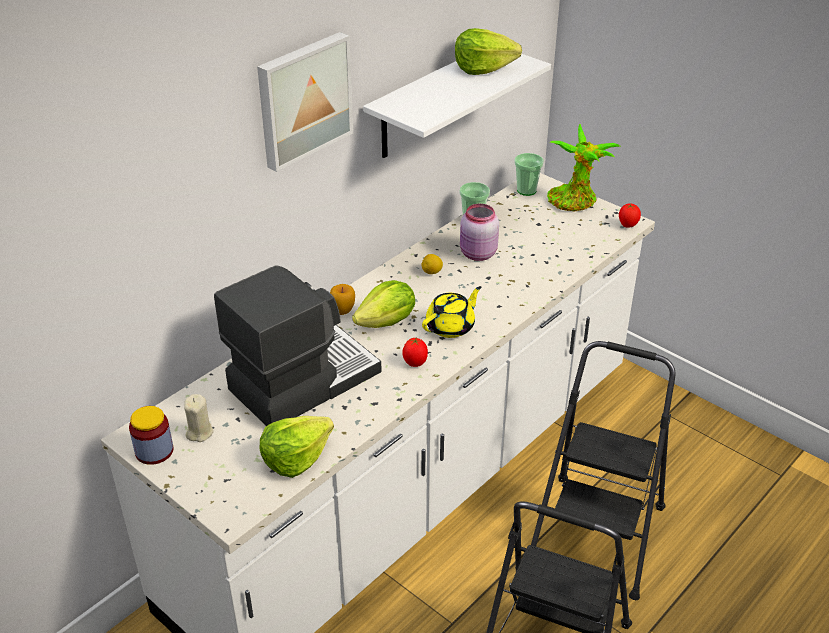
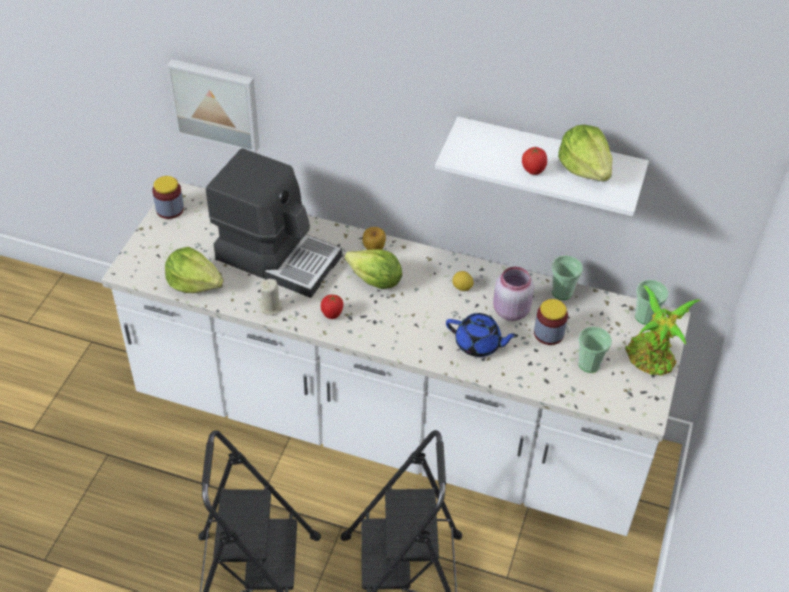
camera: 65 degrees right, 10 degrees up
(199, 432) = (197, 224): beige candle -> beige candle (271, 307)
(303, 99) = (389, 73): picture -> picture (216, 103)
(451, 326) = (392, 323): yellow teapot -> none
(508, 283) = (478, 344): none -> blue teapot
(517, 242) = (548, 333): none -> jar
(563, 232) = (589, 364): none -> cup
(627, 226) = (637, 413): tomato -> tomato (533, 171)

